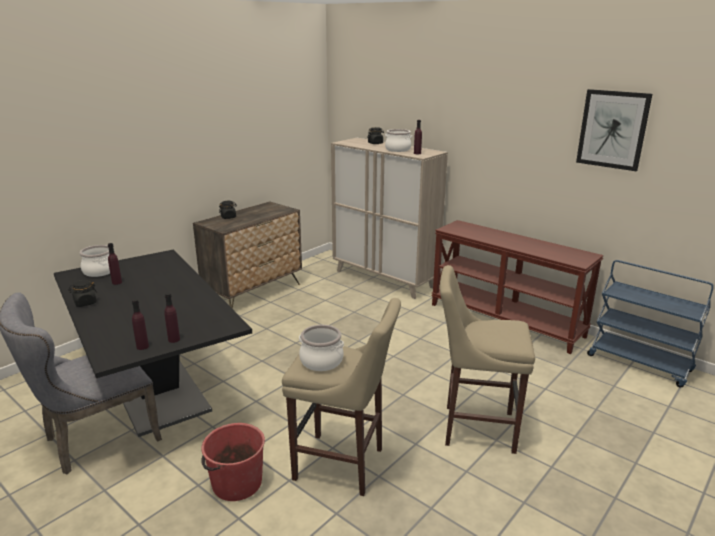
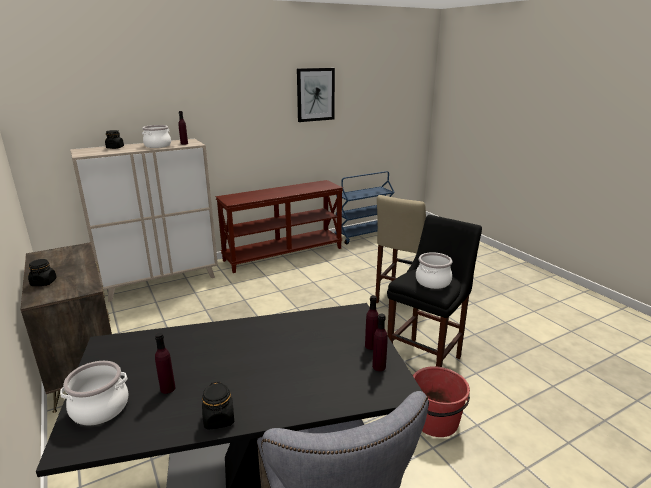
camera: 70 degrees left, 0 degrees up
(343, 465) = (426, 360): beige stool -> black stool

